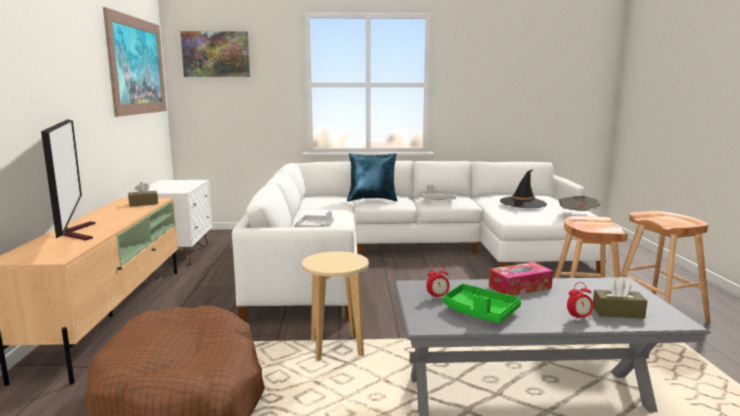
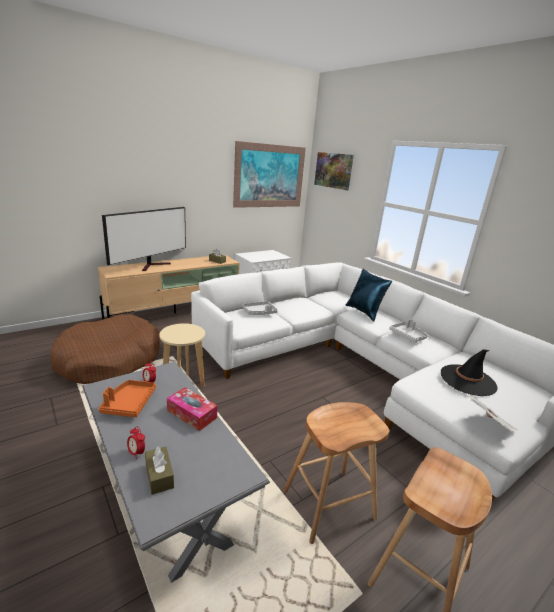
camera: 55 degrees right, 10 degrees up
(479, 312) = (129, 404): green tray -> orange tray

